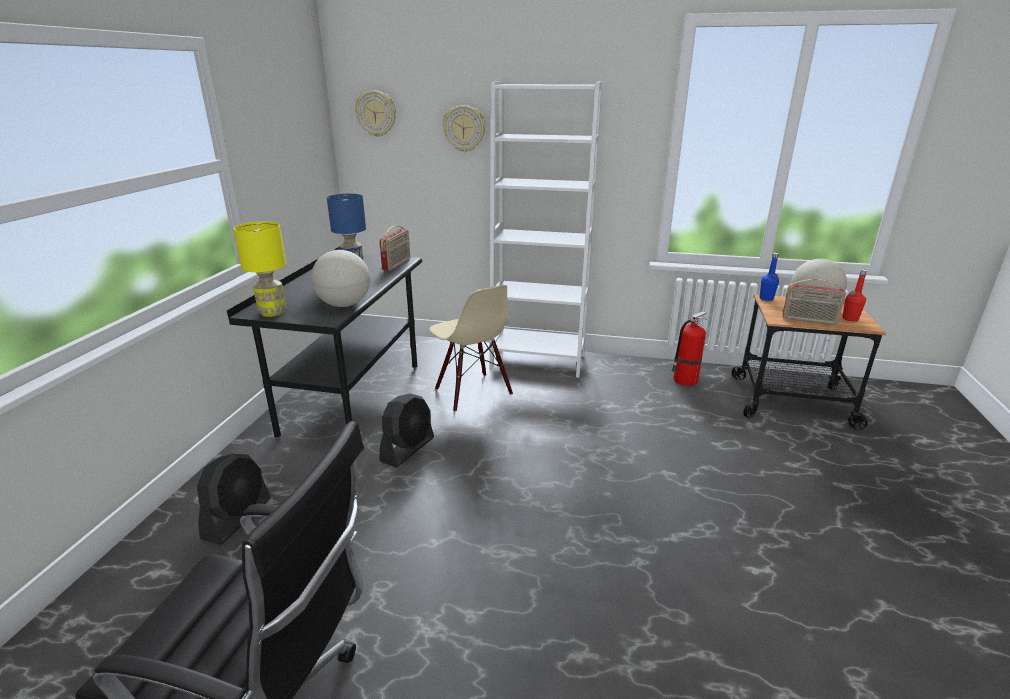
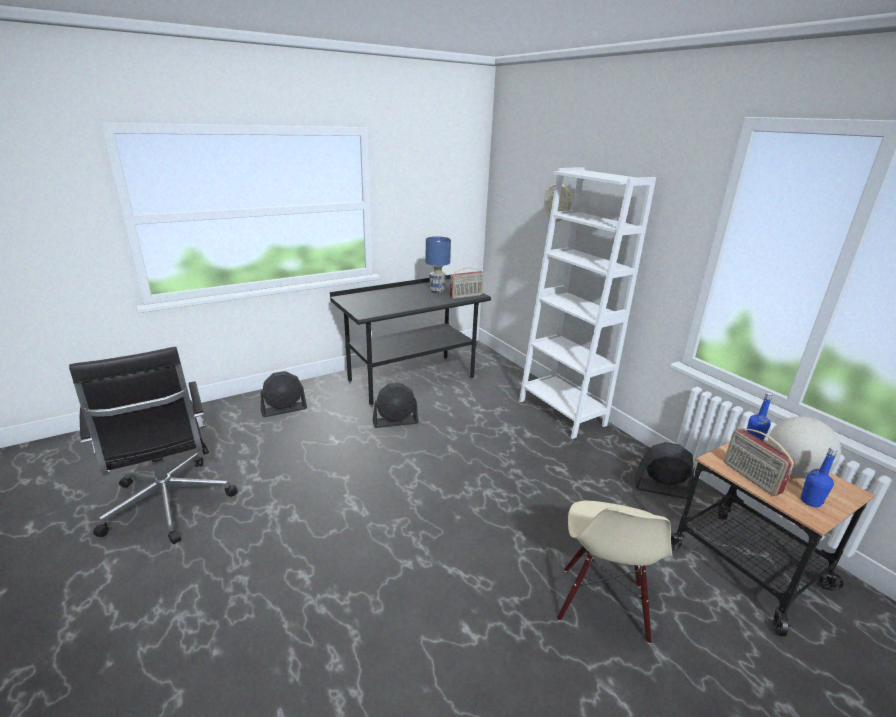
camera: 45 degrees right, 0 degrees up
(273, 313) = (350, 301): yellow table lamp -> none
(344, 305) = (387, 309): globe -> none
(376, 113) = (510, 182): wall clock -> none
(472, 392) = (482, 410): beige chair -> beige chair (602, 603)
(684, 380) = (661, 488): fire extinguisher -> black fan
(850, 319) = (810, 501): red bottle -> blue bottle

